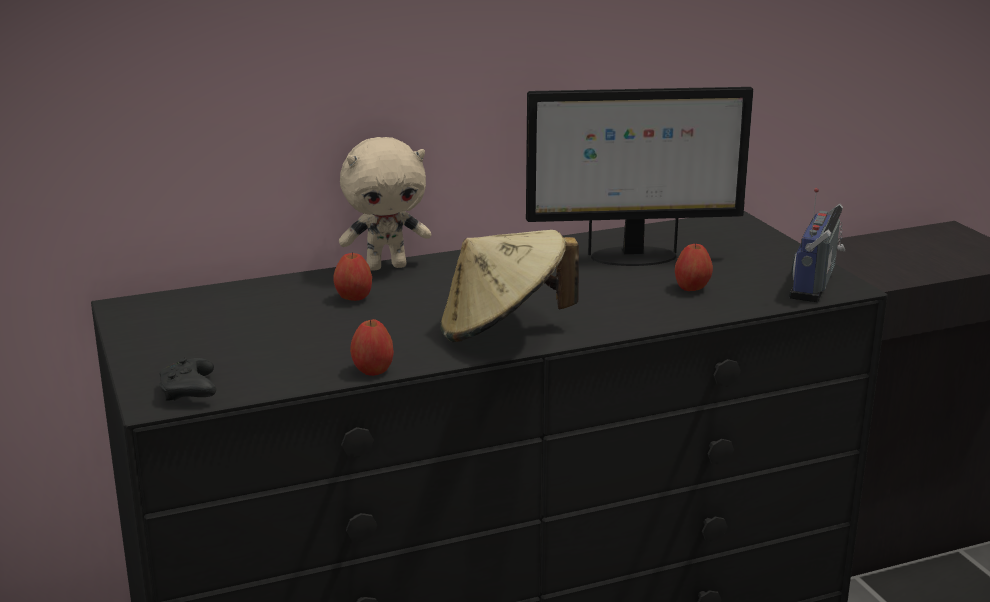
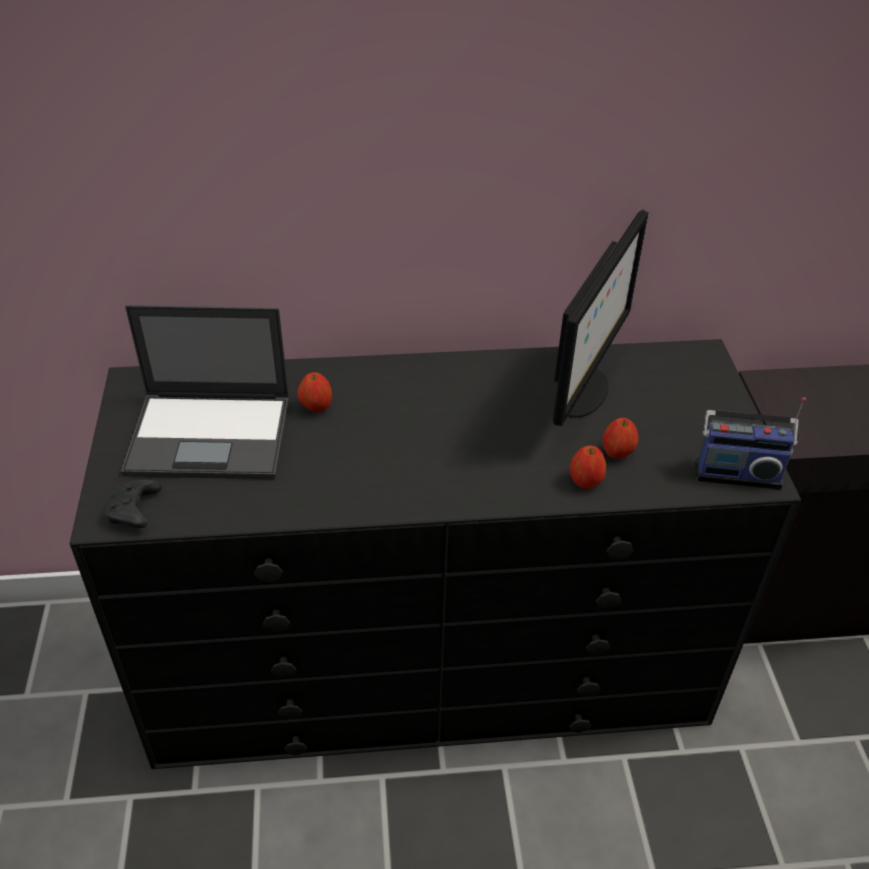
camera: 15 degrees right, 20 degrees up
(246, 330) = (212, 435): none -> laptop
(373, 370) = (290, 514): apple -> apple (586, 481)
(386, 266) = (362, 366): beige plush toy -> none
(503, 329) = (422, 479): beige hat -> none
(632, 257) = (583, 394): monitor -> monitor turned 75 degrees counterclockwise
(816, 285) = (736, 472): radio -> radio turned 120 degrees counterclockwise

